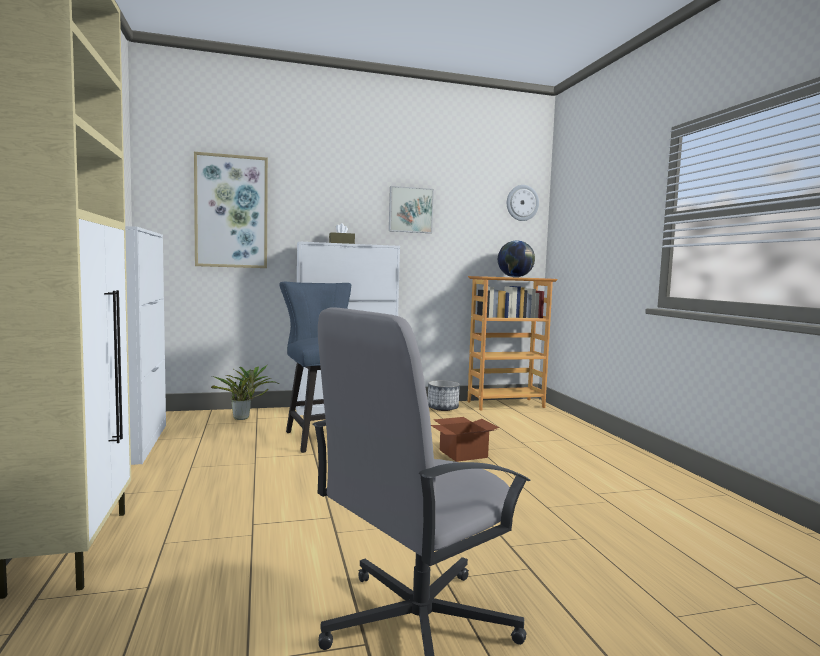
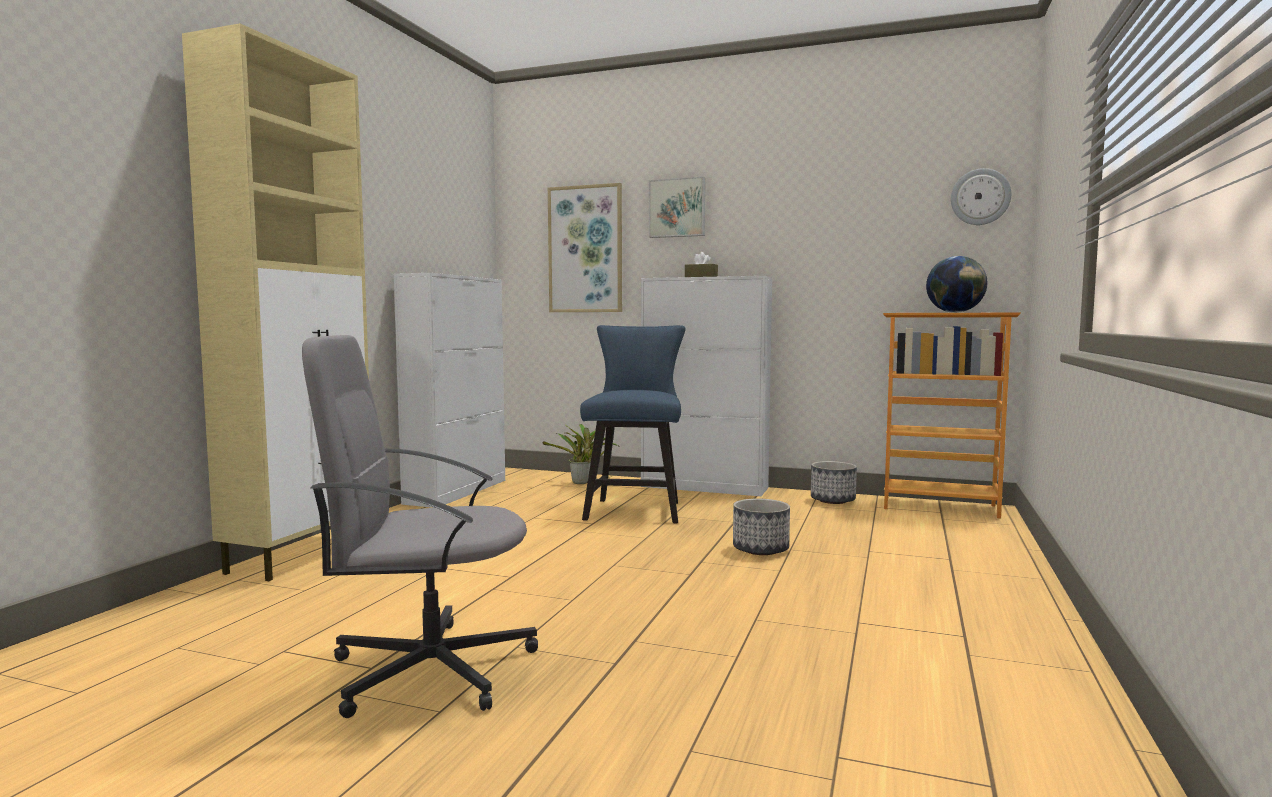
camera: 35 degrees right, 0 degrees up
(410, 210) = (797, 226): picture -> picture (677, 208)
(463, 453) = (761, 549): cardboard box -> planter

